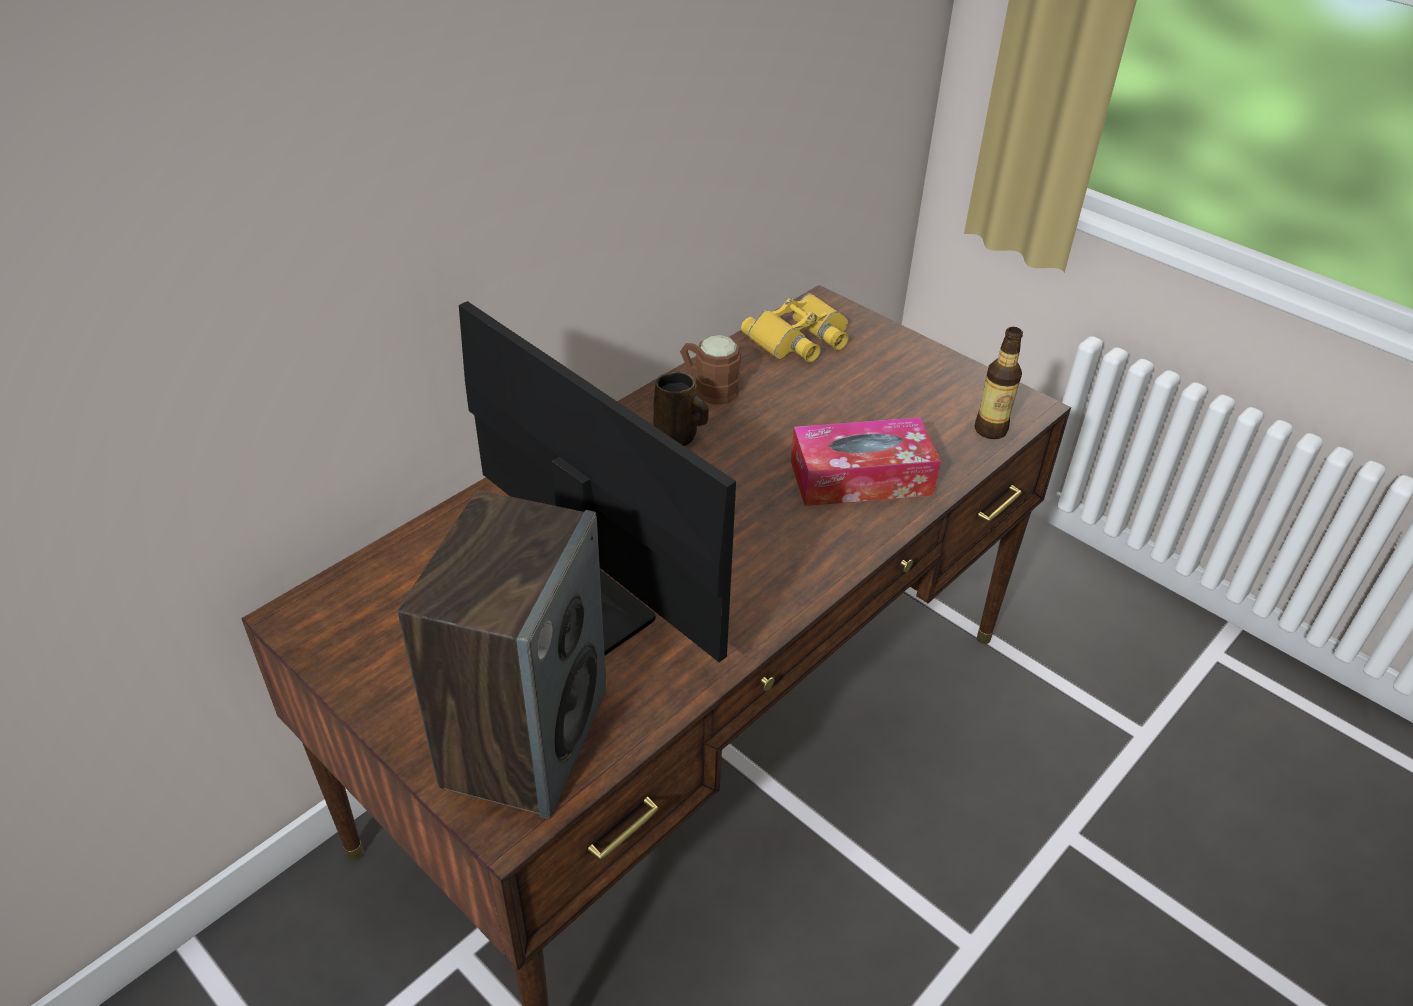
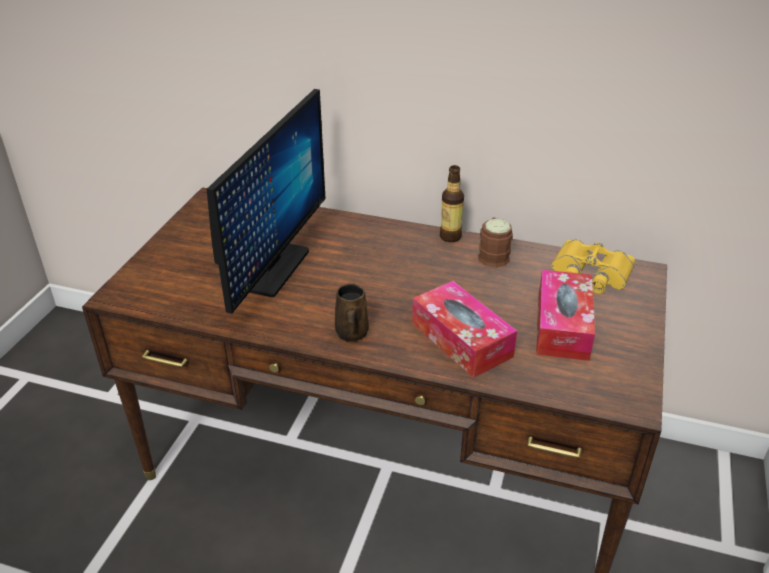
camera: 65 degrees right, 5 degrees down
(525, 737) = (168, 283): speaker -> none
(678, 437) = (434, 258): brown mug -> brown mug (351, 334)
(880, 396) = (562, 326): none -> tissue box
(990, 430) = (579, 390): bottle -> bottle (450, 237)

